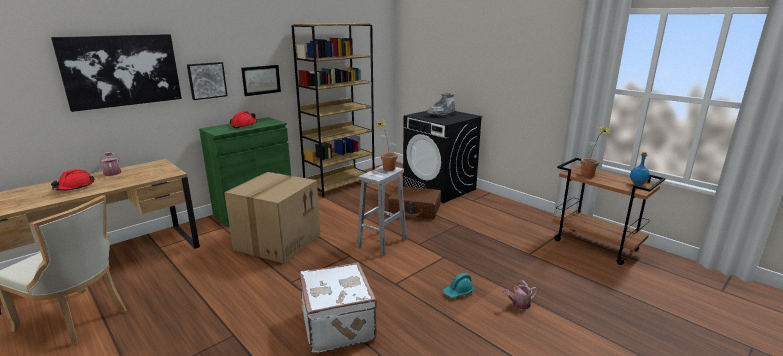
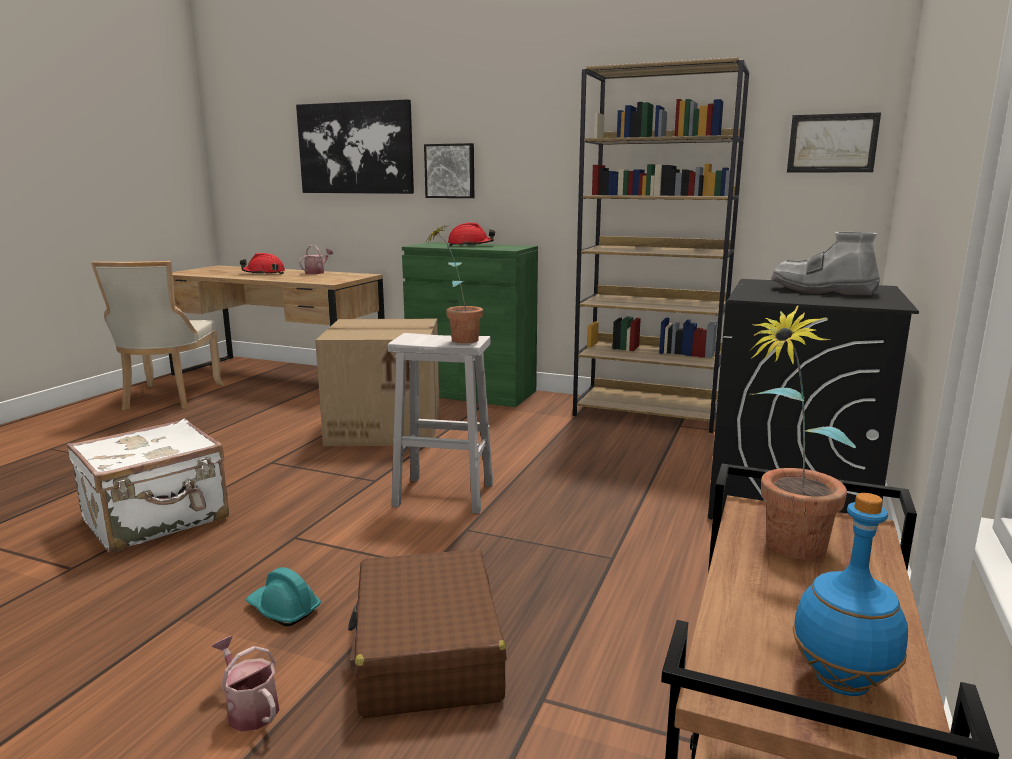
camera: 65 degrees right, 5 degrees down
(261, 80) = (534, 179): picture -> picture (832, 143)
(415, 209) = (629, 495): brown suitcase -> brown suitcase (427, 652)

